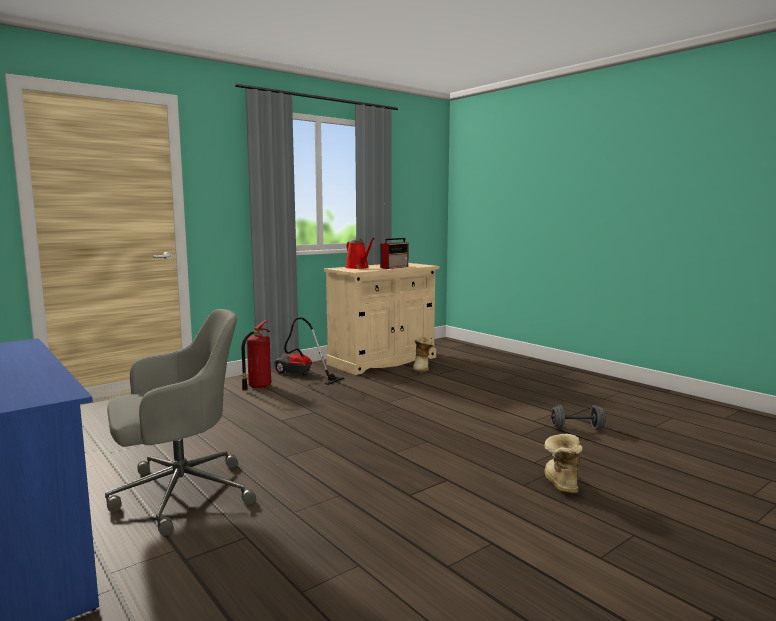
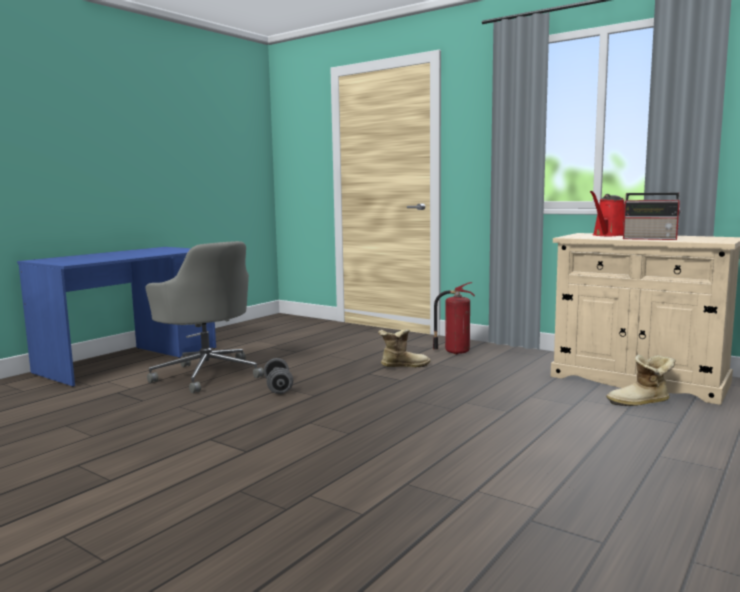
camera: 75 degrees right, 0 degrees up
(301, 375) = (514, 358): vacuum cleaner -> none
(560, 483) = (246, 513): boot -> boot (403, 366)
(577, 429) = (467, 527): grey dumbbell -> grey dumbbell (278, 387)

